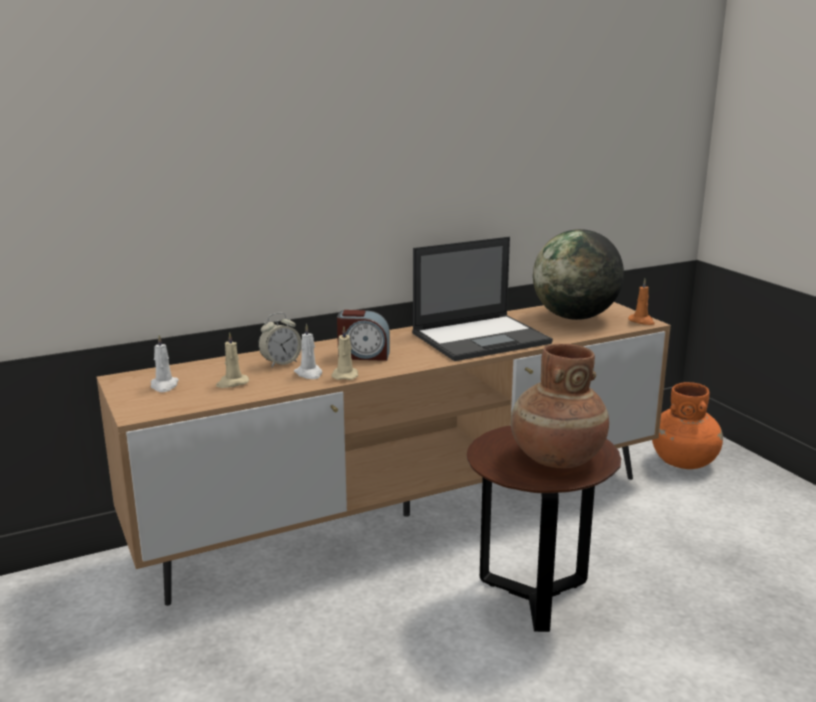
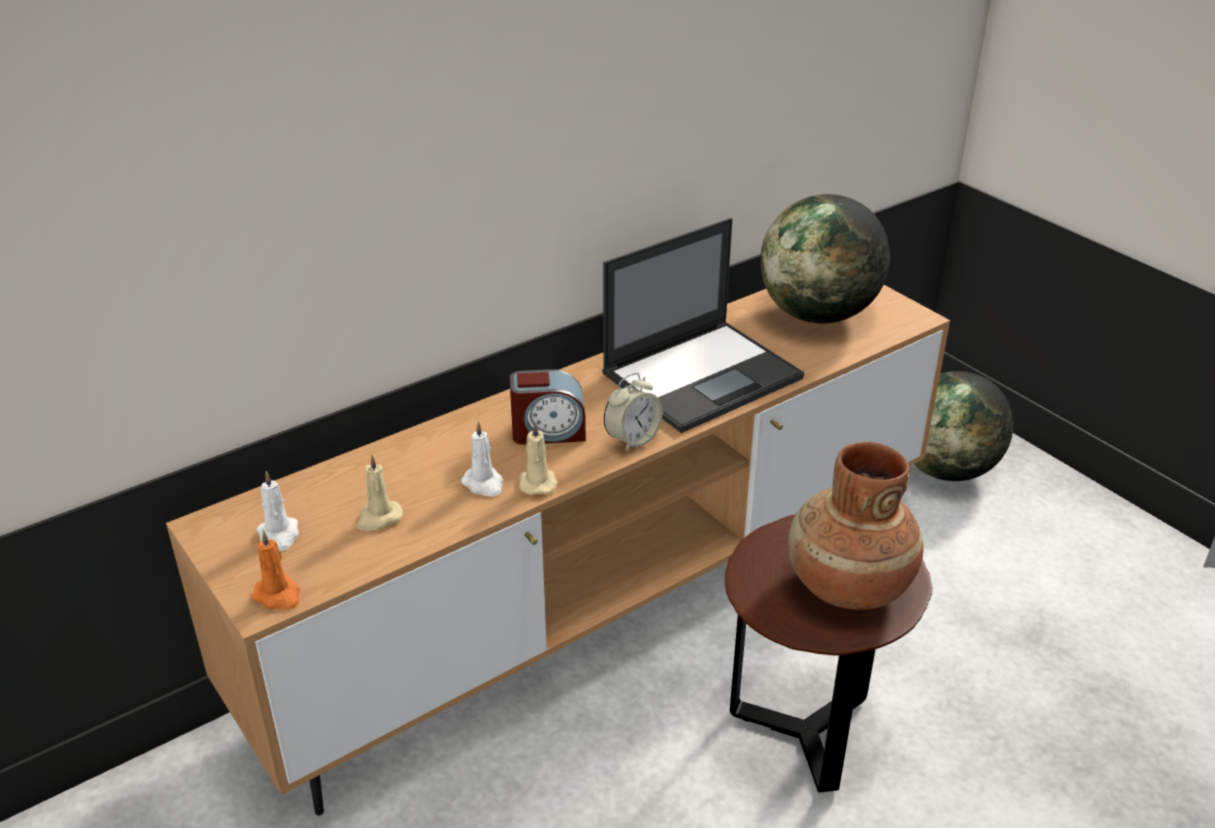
camera: 10 degrees left, 15 degrees up
(281, 363) = (434, 462): alarm clock -> alarm clock (632, 439)
(642, 321) = (910, 316): orange candle -> orange candle (278, 596)
(684, 462) = (946, 470): orange vase -> globe

